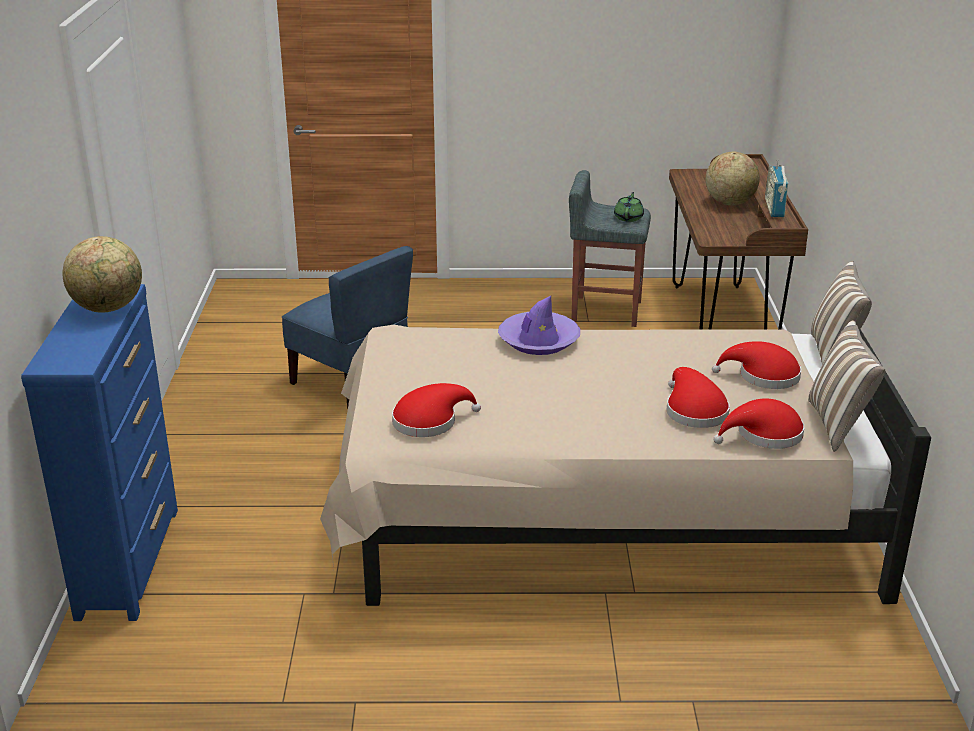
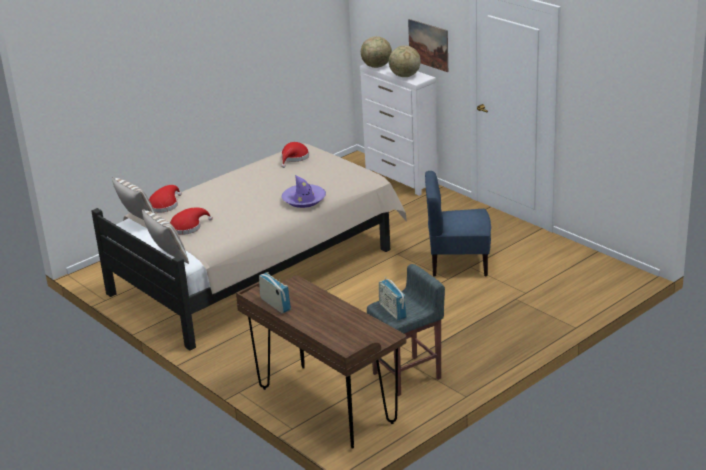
camera: 140 degrees right, 0 degrees up
(52, 233) = (428, 45): none -> picture
(129, 561) = (401, 179): blue dresser -> white dresser
(628, 217) = (392, 311): green teapot -> radio
(693, 411) = (201, 201): red hat -> none
(729, 203) = (322, 319): globe -> globe (377, 66)

